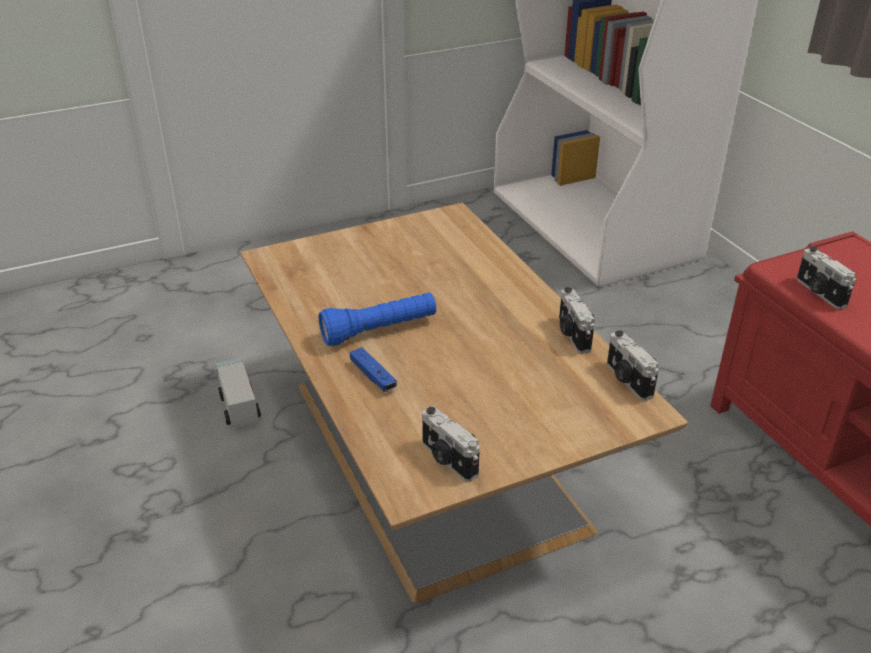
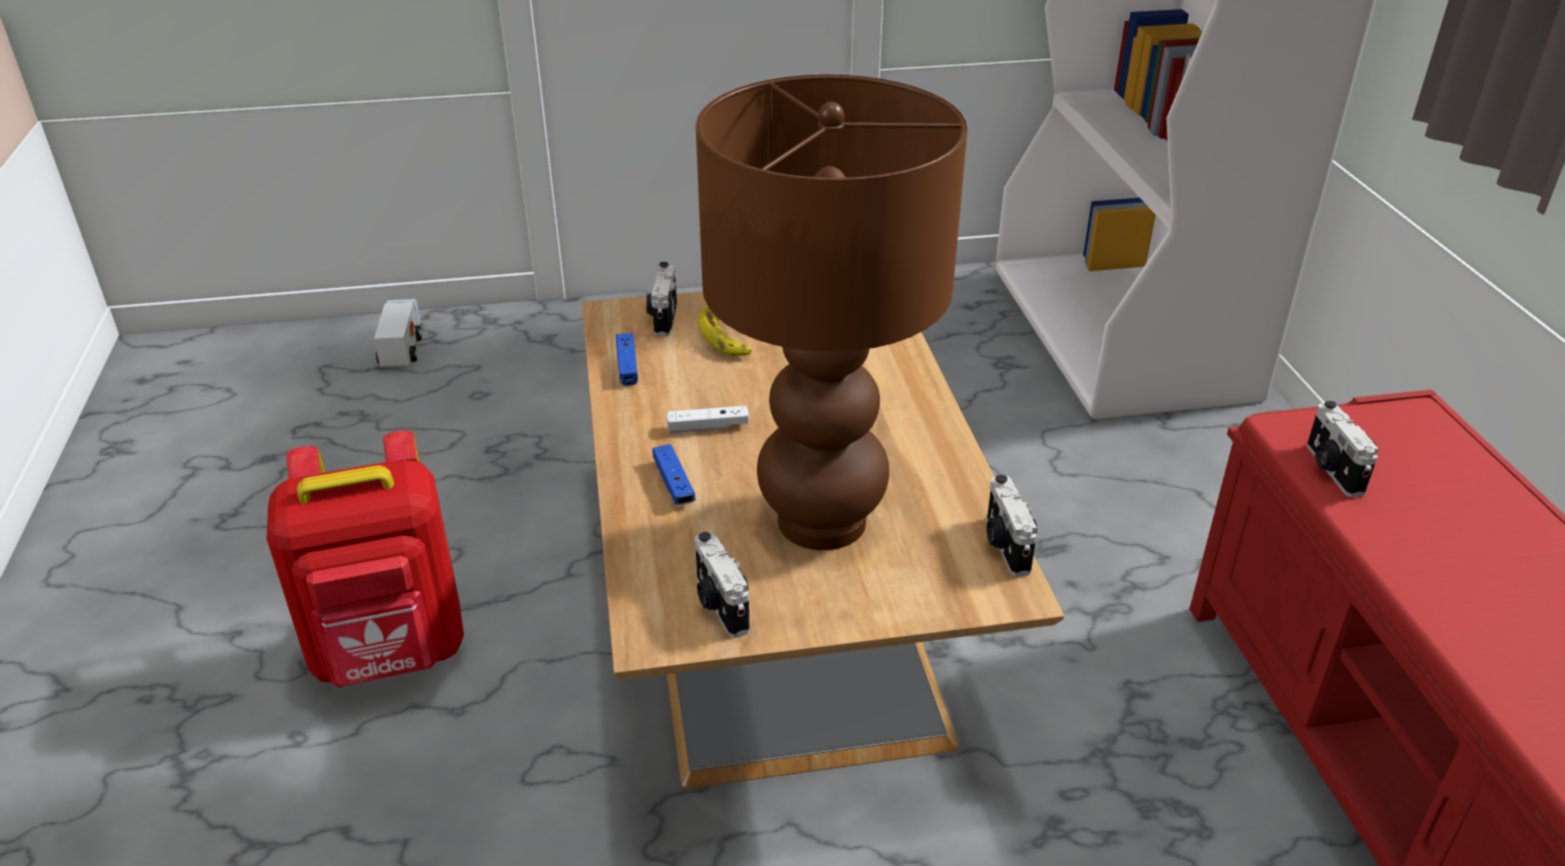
camera: 15 degrees right, 0 degrees up
(147, 550) = (392, 654): none -> red backpack
(238, 404) = (561, 496): toy truck -> toy truck (402, 347)
(298, 294) = (627, 366): none -> blue game controller
(362, 260) = (726, 334): none -> banana
(379, 330) = (708, 427): blue flashlight -> white game controller
(492, 386) = (820, 521): none -> brown table lamp
(572, 335) = (958, 473): camera -> camera (663, 317)

